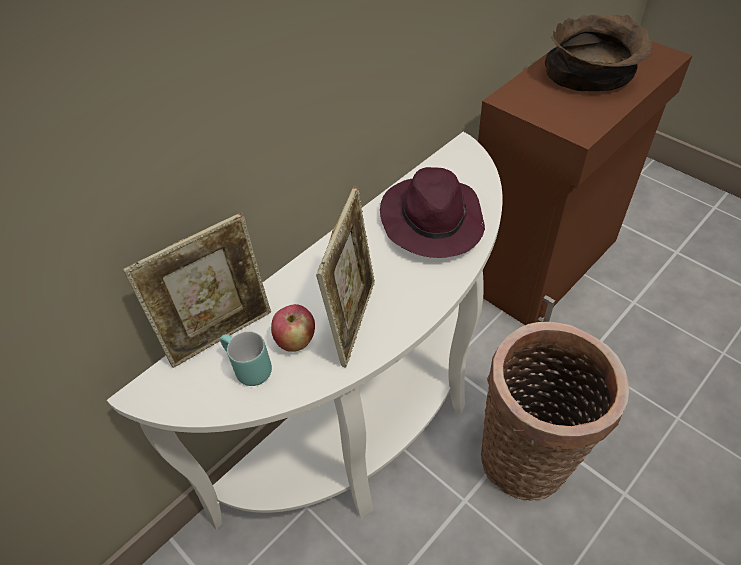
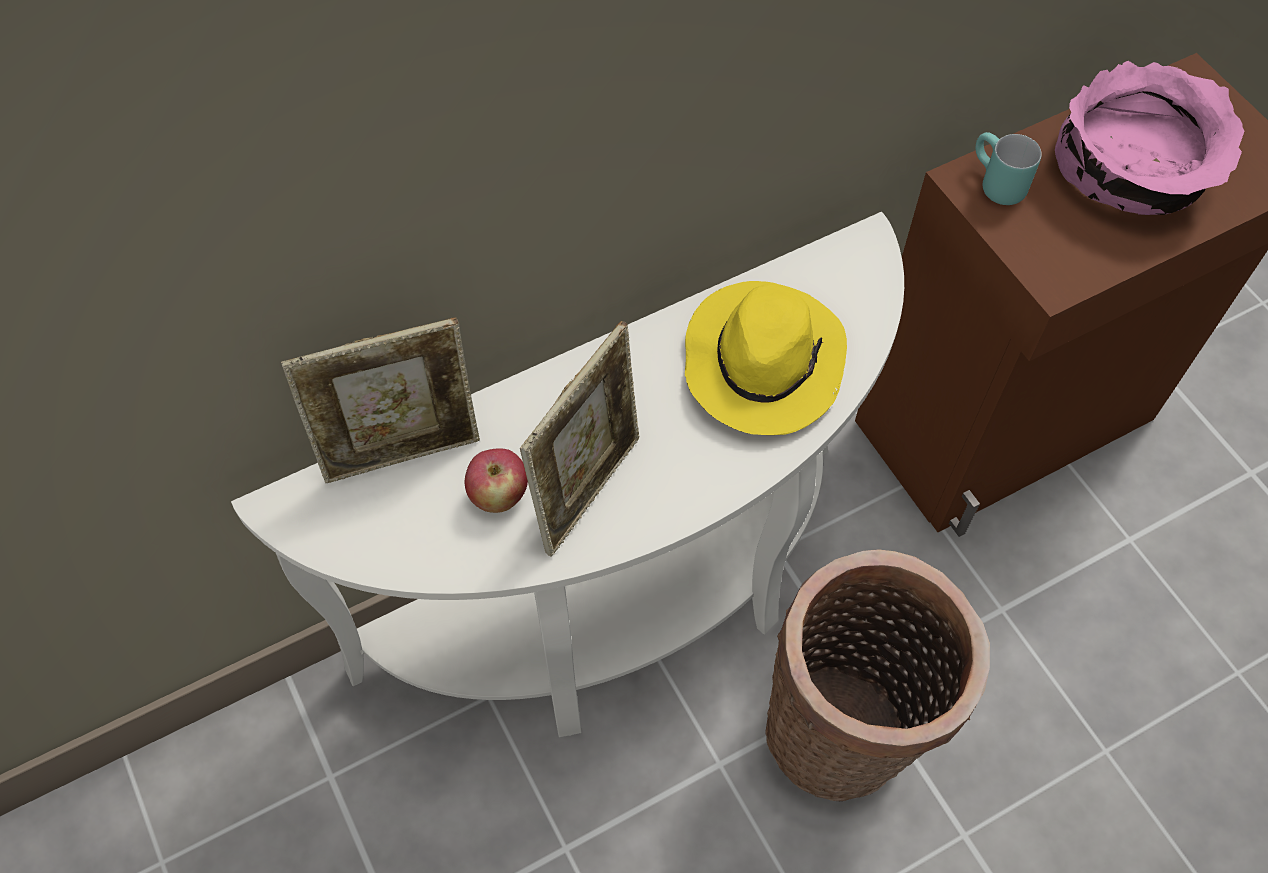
camera: 15 degrees right, 10 degrees up
(246, 369) = (419, 516): turquoise mug -> turquoise mug (993, 185)
(431, 220) = (763, 361): purple hat -> yellow hat
(592, 74) = (1135, 171): brown bowl -> pink bowl

